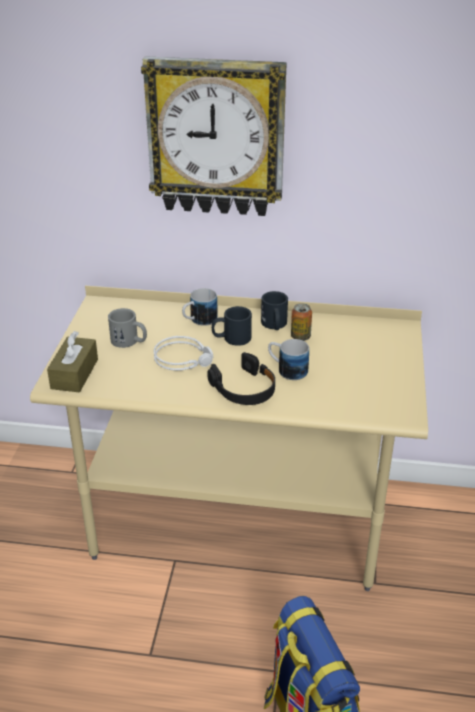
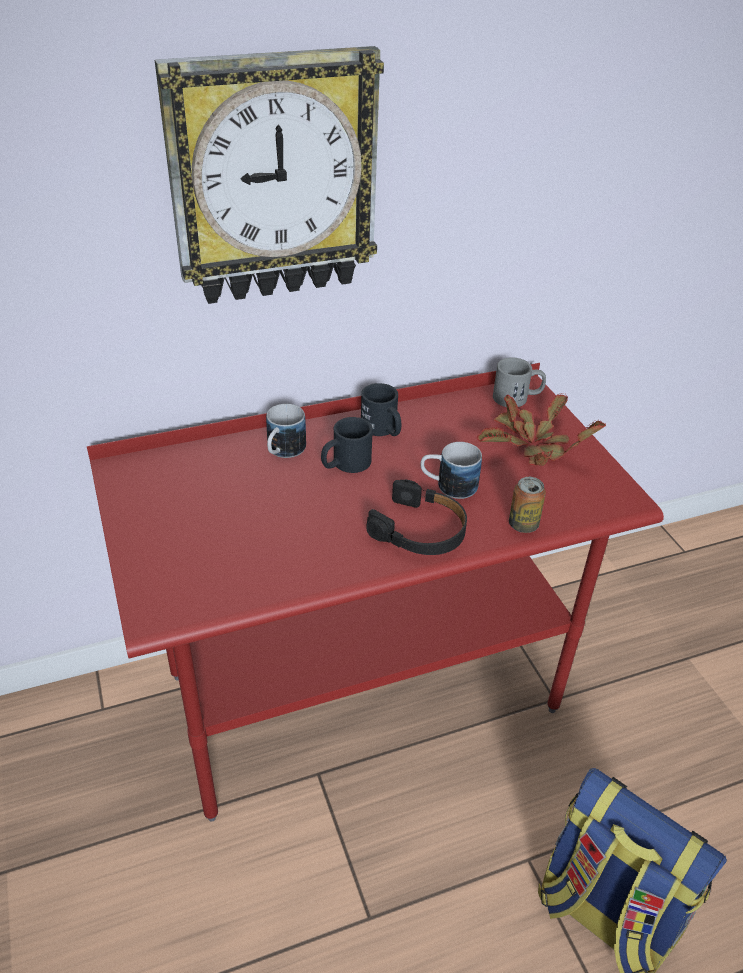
camera: 30 degrees left, 5 degrees up
(74, 374) = (171, 589): brown tissue box -> none
(129, 341) = (212, 512): grey mug -> grey mug (517, 398)
(184, 358) = (308, 512): grey headphones -> none
(237, 524) = (362, 692): beige desk -> red desk
(300, 337) = (426, 436): can -> can (523, 525)
(368, 363) = (530, 446): none -> potted plant

